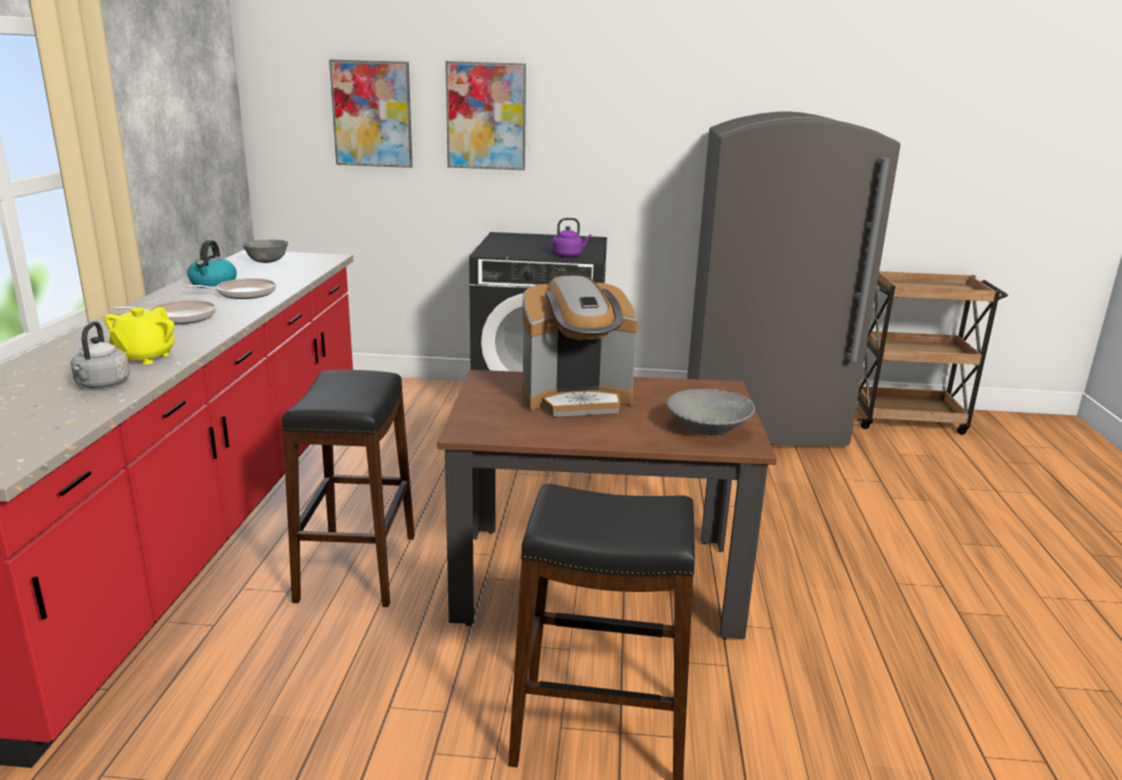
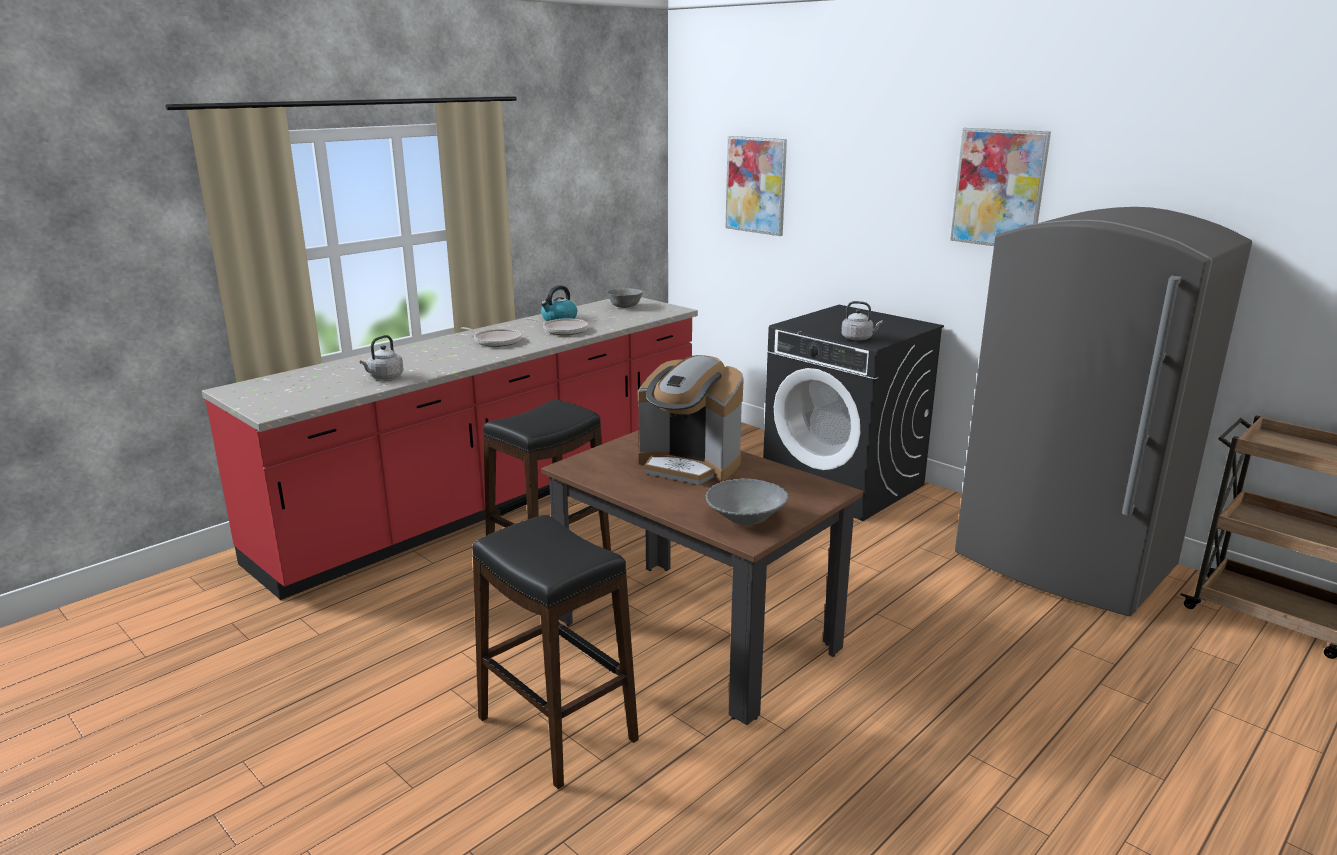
camera: 40 degrees right, 0 degrees up
(144, 357) = (432, 365): yellow teapot -> none
(486, 116) = (845, 193): picture -> picture (999, 188)
(569, 255) = (858, 338): purple kettle -> grey kettle

